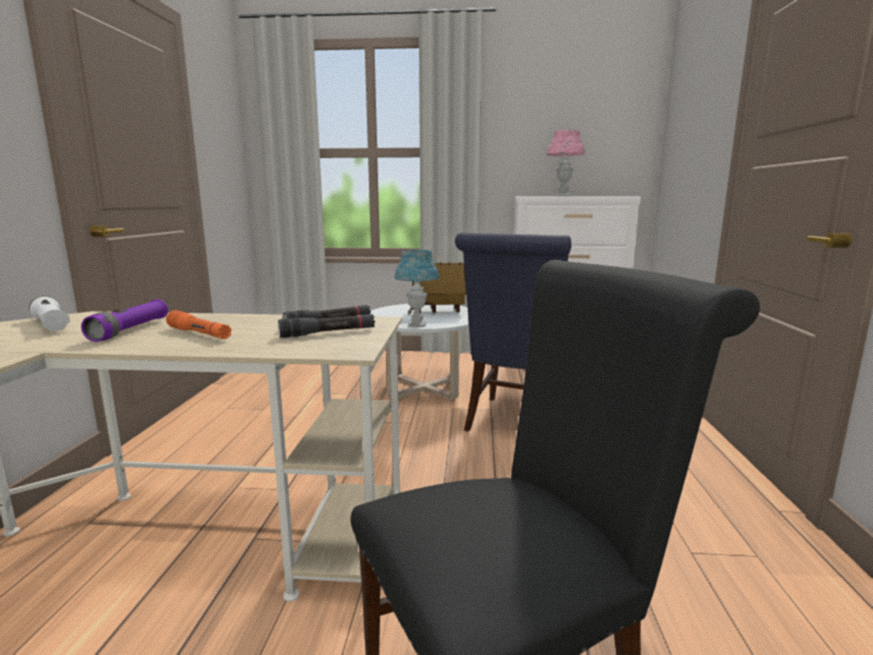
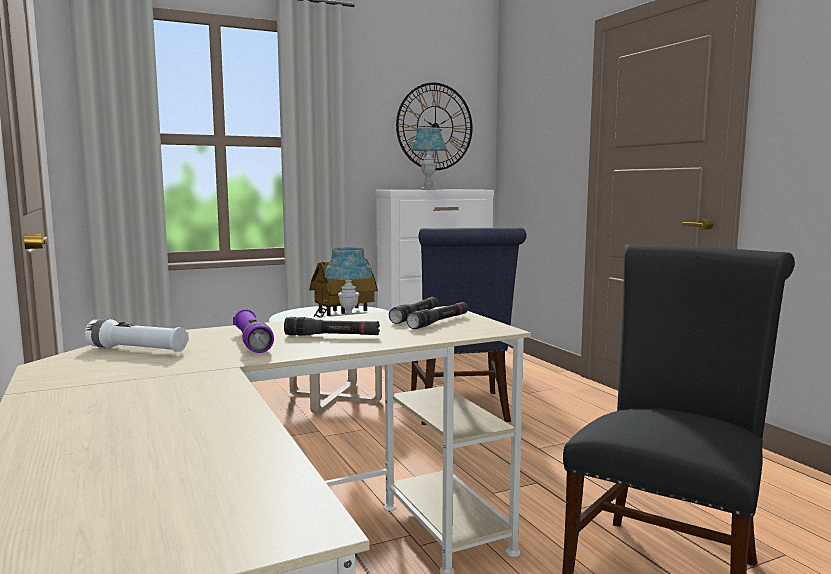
camera: 30 degrees left, 5 degrees down
(199, 334) = (332, 336): orange flashlight -> black flashlight
(563, 195) = (428, 189): pink table lamp -> blue table lamp
(586, 130) = (435, 127): none -> wall clock

